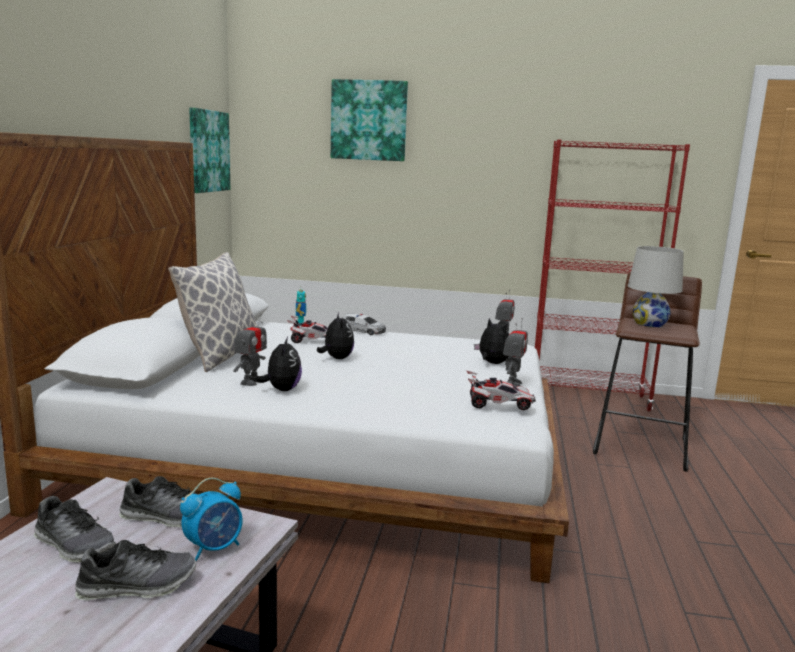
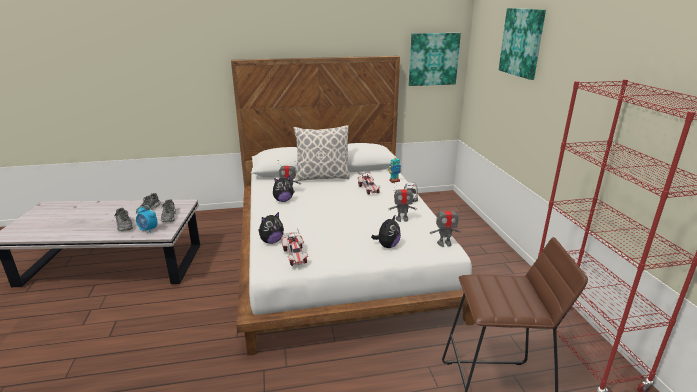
camera: 70 degrees right, 10 degrees up
(336, 358) = (342, 201): plush toy -> plush toy (271, 241)
(512, 383) = (347, 257): toy robot -> toy robot (402, 219)
(649, 324) = (506, 288): white table lamp -> none

